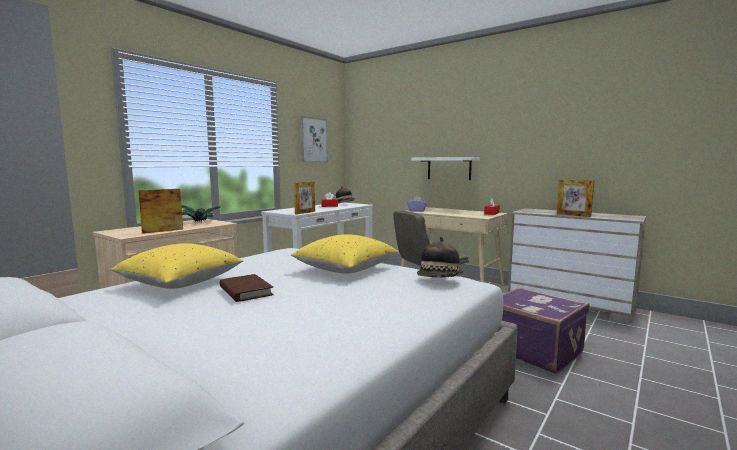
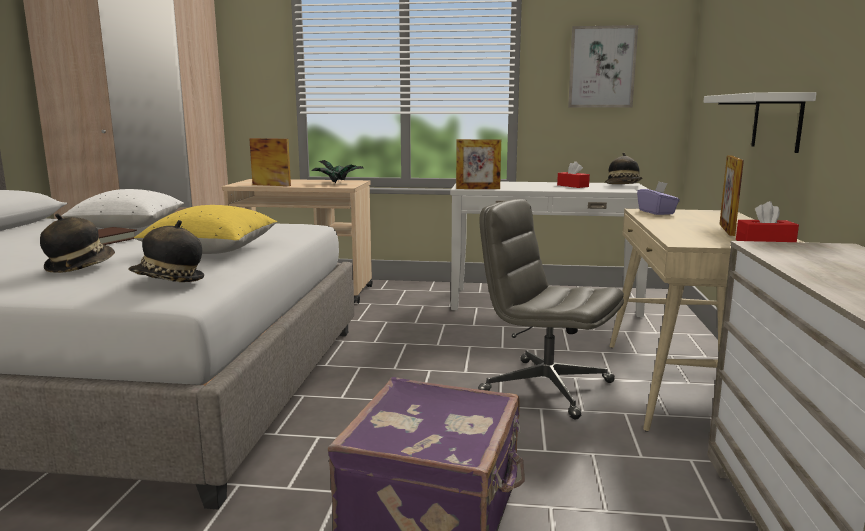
camera: 60 degrees right, 5 degrees up
(181, 283) = (128, 227): yellow pillow -> white pillow
(360, 296) = (80, 266): none -> hat
(573, 215) = (818, 277): picture frame -> picture frame (726, 229)

